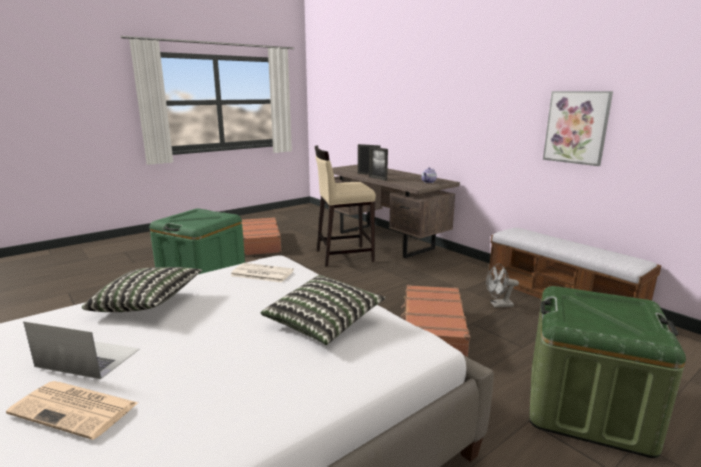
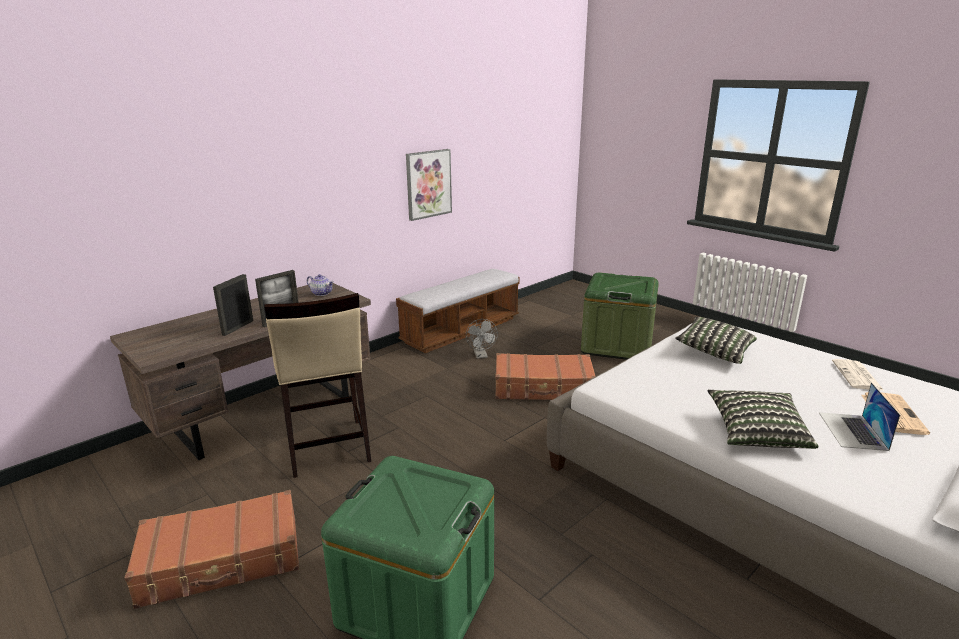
camera: 95 degrees left, 5 degrees up
(261, 273) = (645, 386): newspaper -> newspaper (857, 376)

